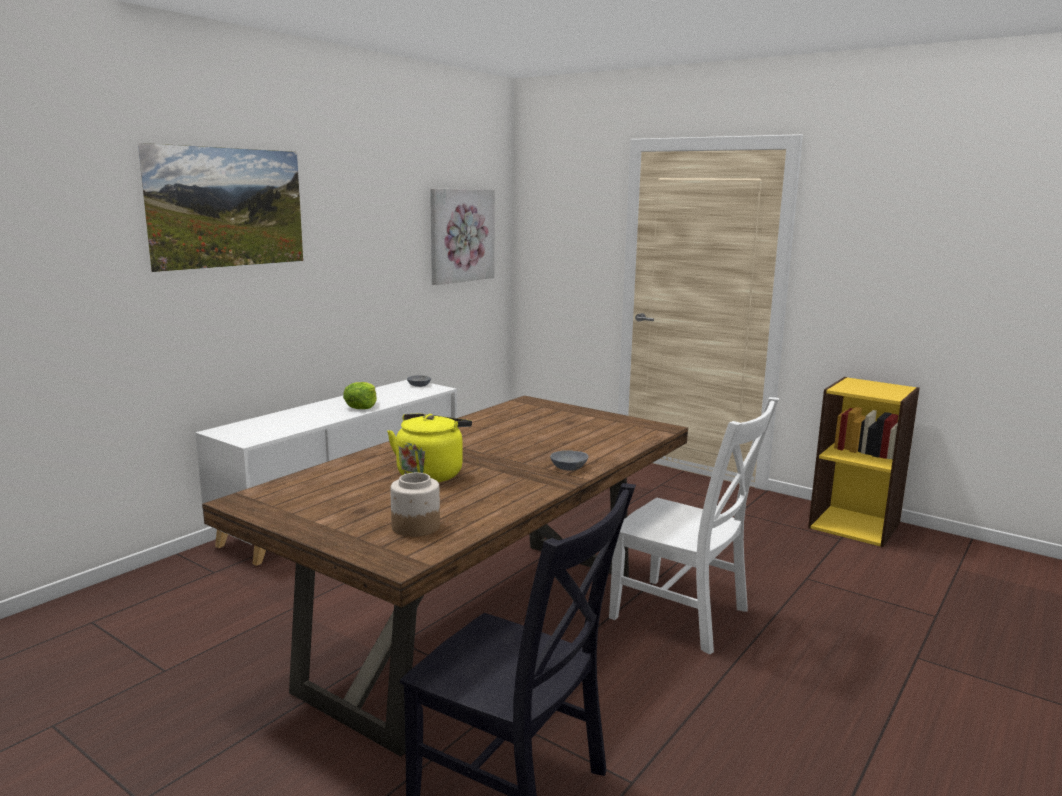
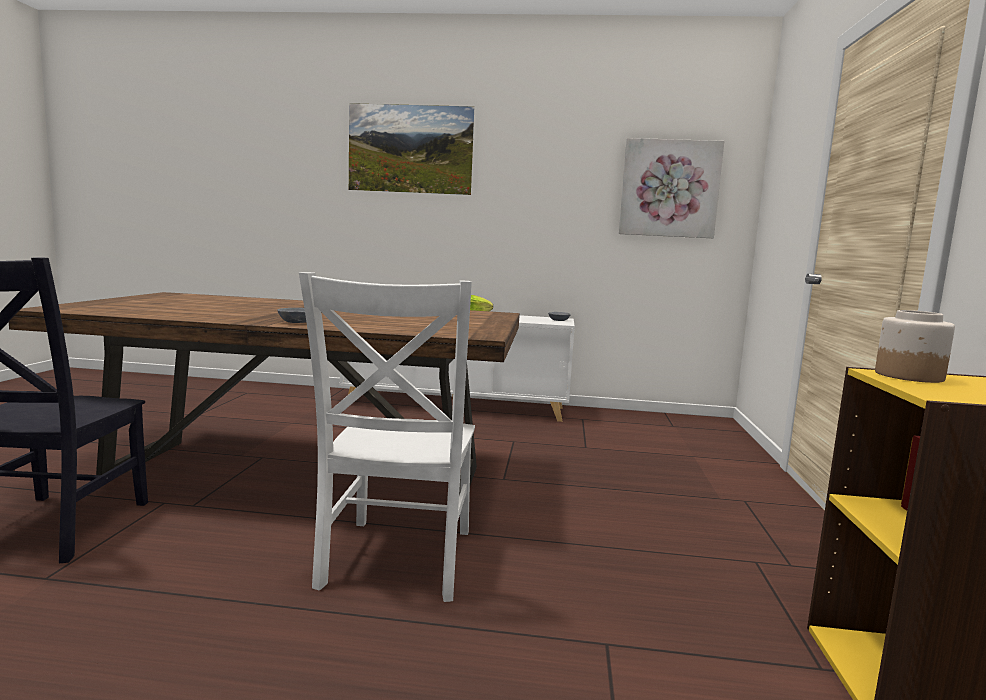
camera: 60 degrees right, 5 degrees down
(415, 527) = (122, 308): jar -> jar (908, 376)
(431, 473) = (250, 307): yellow kettle -> none

